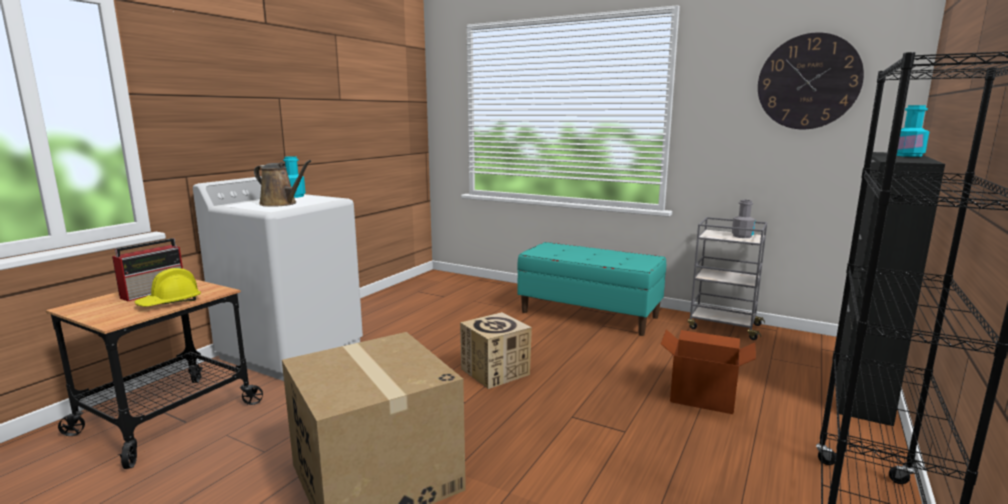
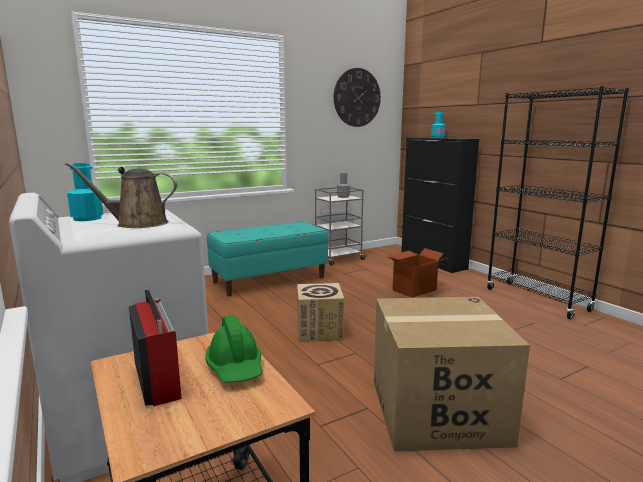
camera: 60 degrees left, 0 degrees up
(170, 303) = (235, 367): yellow hard hat -> green hard hat
(281, 204) = (137, 224): brown watering can -> brown watering can turned 150 degrees counterclockwise

